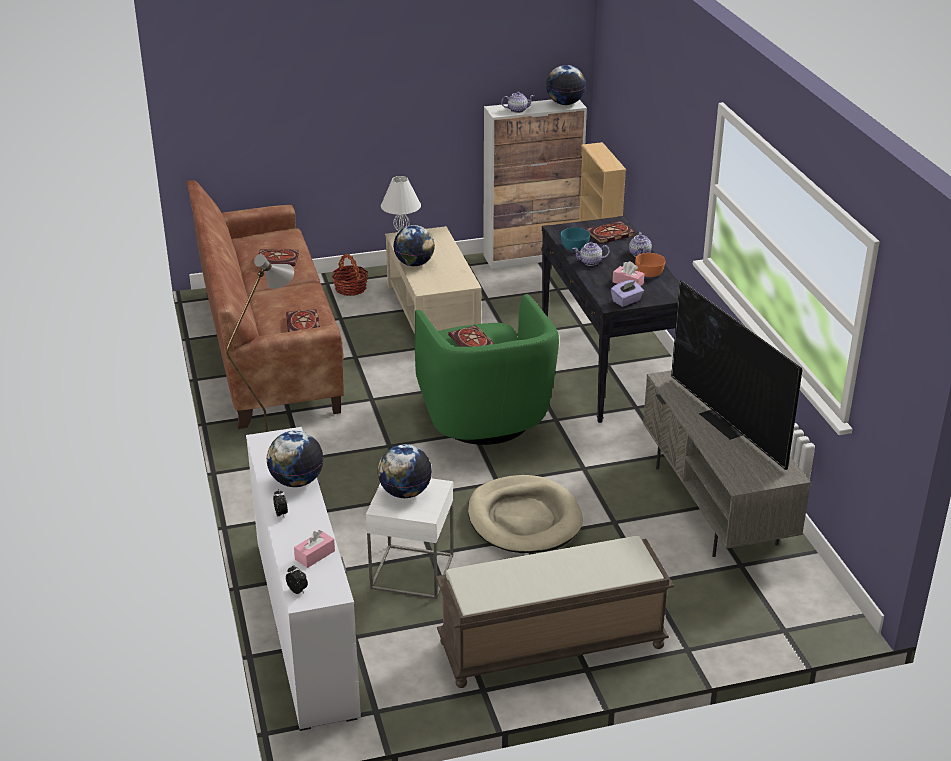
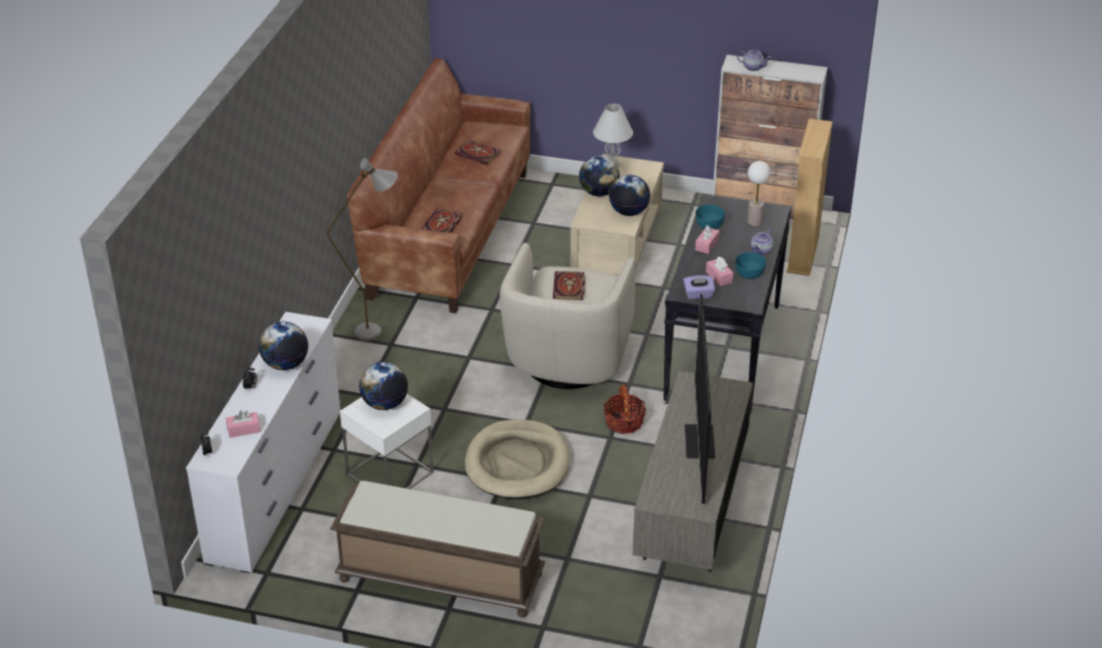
camera: 30 degrees right, 5 degrees up
(350, 288) = (567, 196): basket -> basket (624, 422)
(484, 419) = (567, 362): green armchair -> beige armchair
(565, 103) = (807, 72): globe -> globe (629, 212)
(590, 262) = (707, 245): teapot -> pink tissue box
(609, 235) = (754, 222): book -> table lamp
(649, 273) = (749, 273): orange bowl -> turquoise bowl

